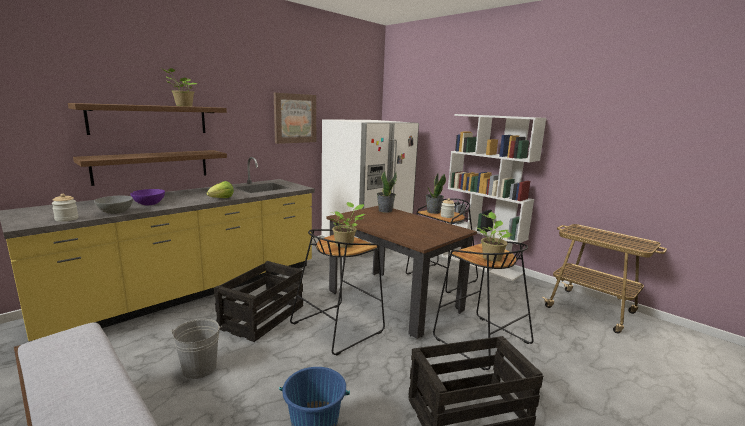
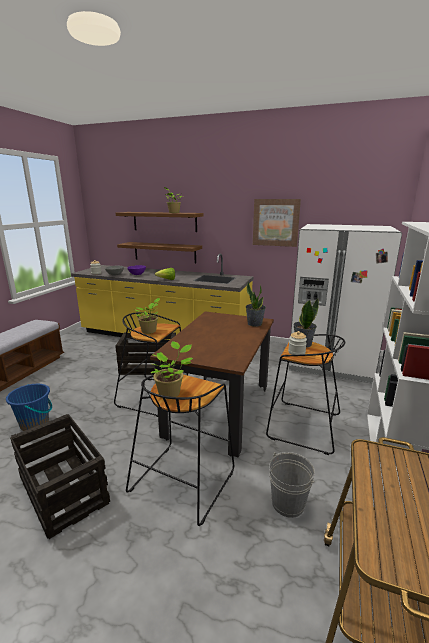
camera: 65 degrees right, 5 degrees up
(200, 368) = (86, 370): grey bucket -> grey bucket (288, 503)

